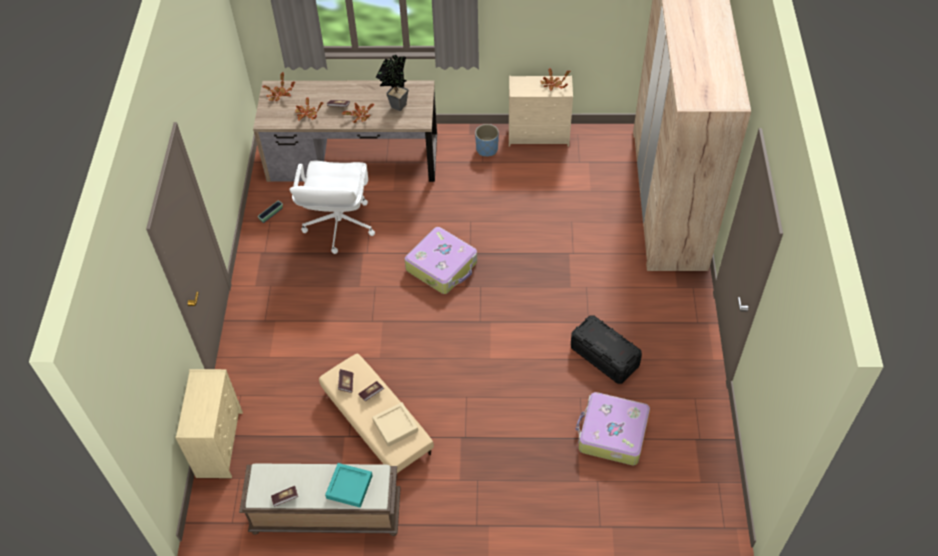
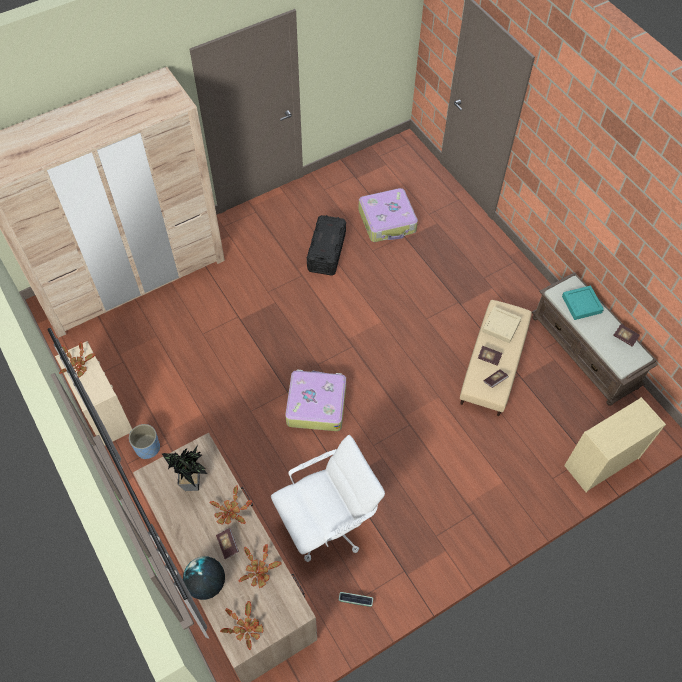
camera: 125 degrees left, 5 degrees up
(323, 87) = (206, 583): none -> globe

